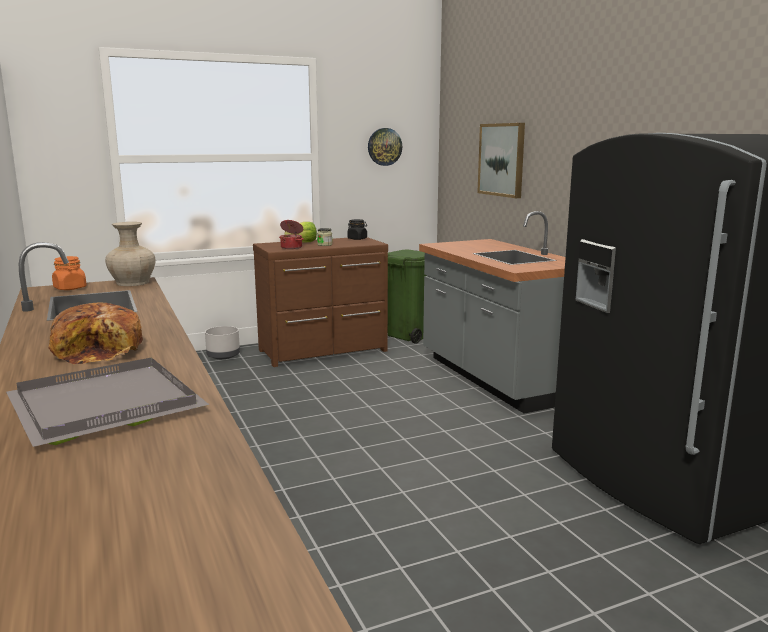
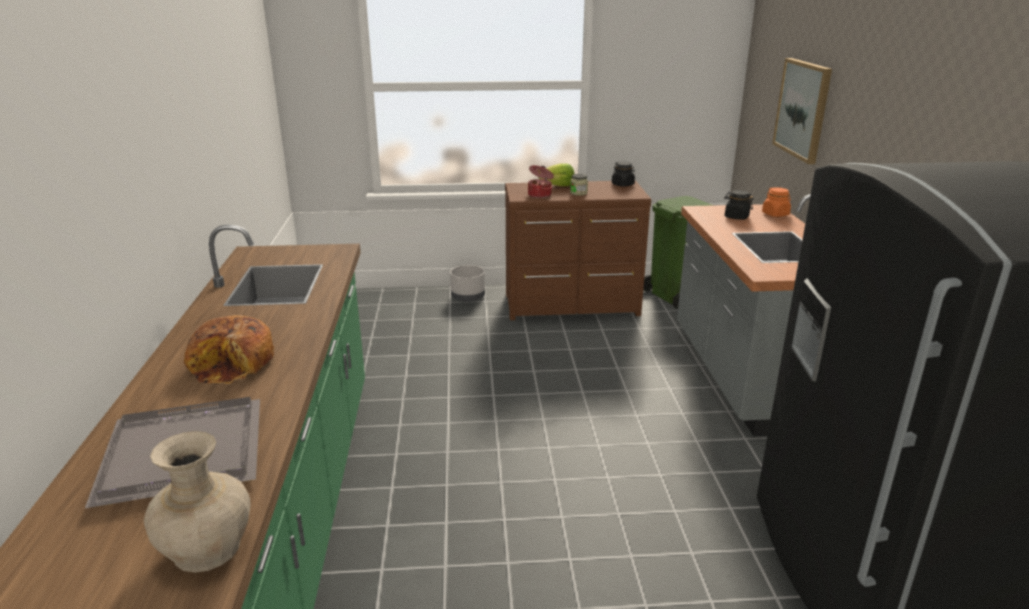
camera: 20 degrees right, 10 degrees up
(70, 288) = (275, 254): orange jar -> orange jar (775, 214)
(132, 283) = (333, 252): beige vase -> beige vase (206, 550)
(384, 146) = (673, 72): wall clock -> none
(467, 246) = (736, 217): none -> black jar

